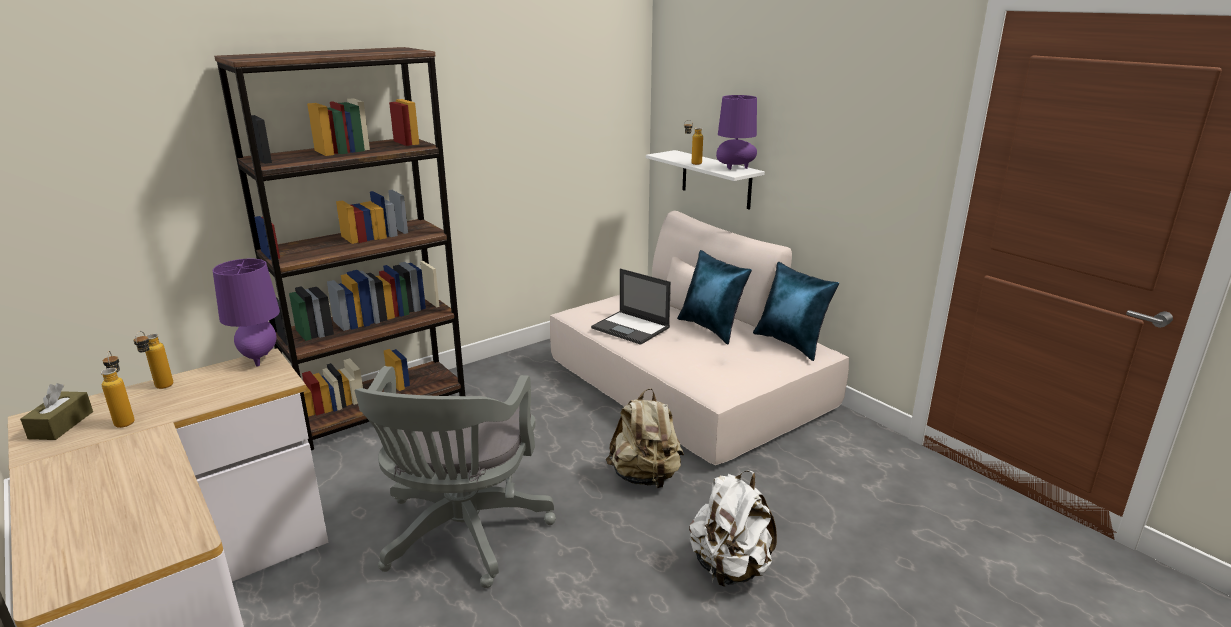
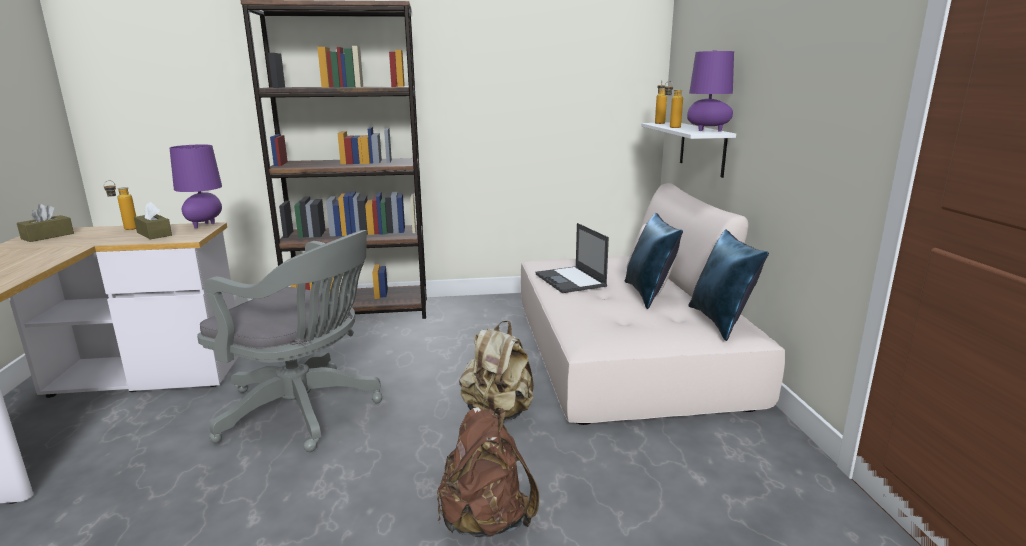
camera: 30 degrees right, 5 degrees down
(126, 420) = (77, 240): bottle -> bottle (659, 123)
(220, 386) = (154, 234): none -> brown tissue box
(461, 536) = (305, 411): grey office chair -> grey office chair turned 105 degrees counterclockwise
(730, 568) = (485, 521): white backpack -> brown backpack

